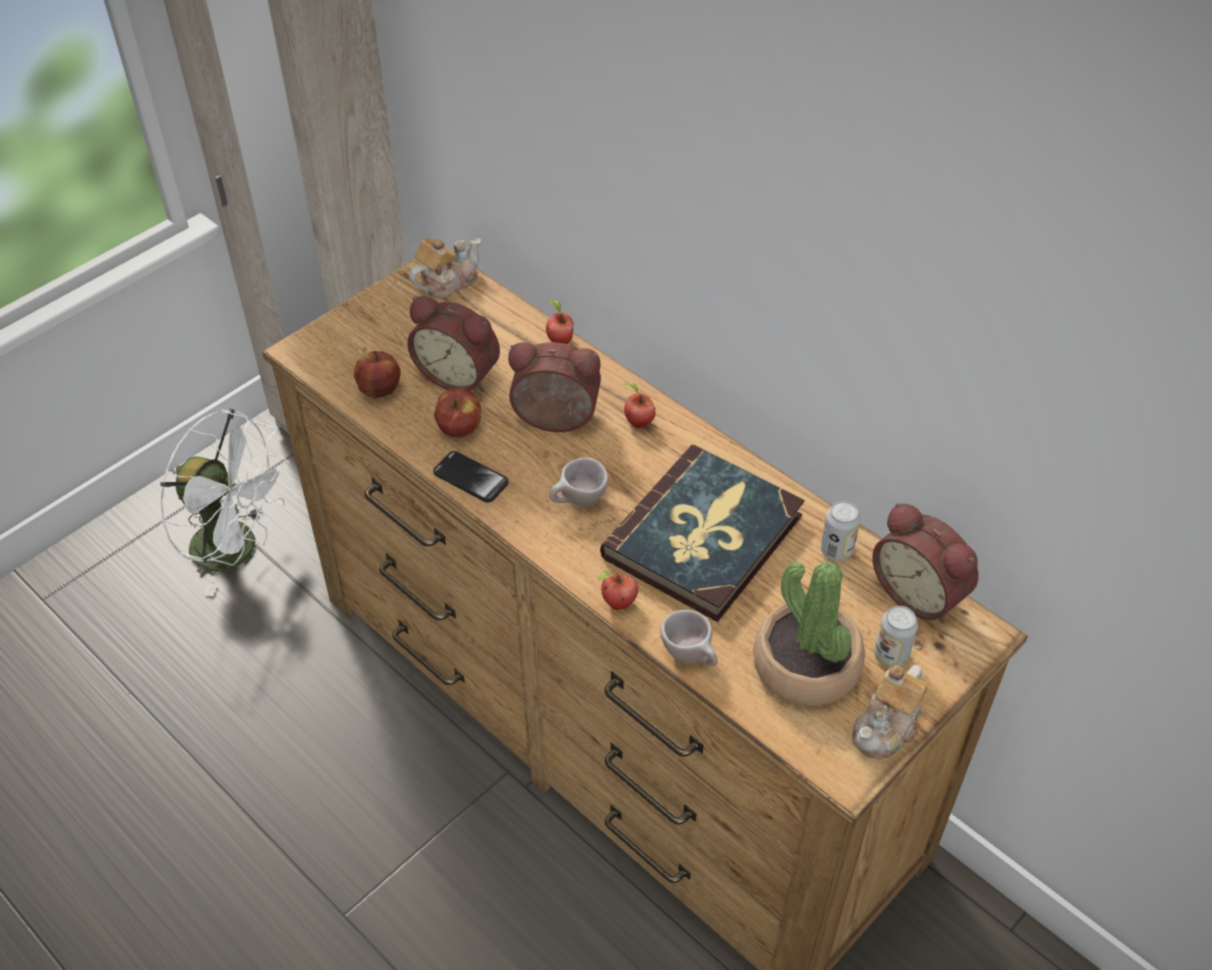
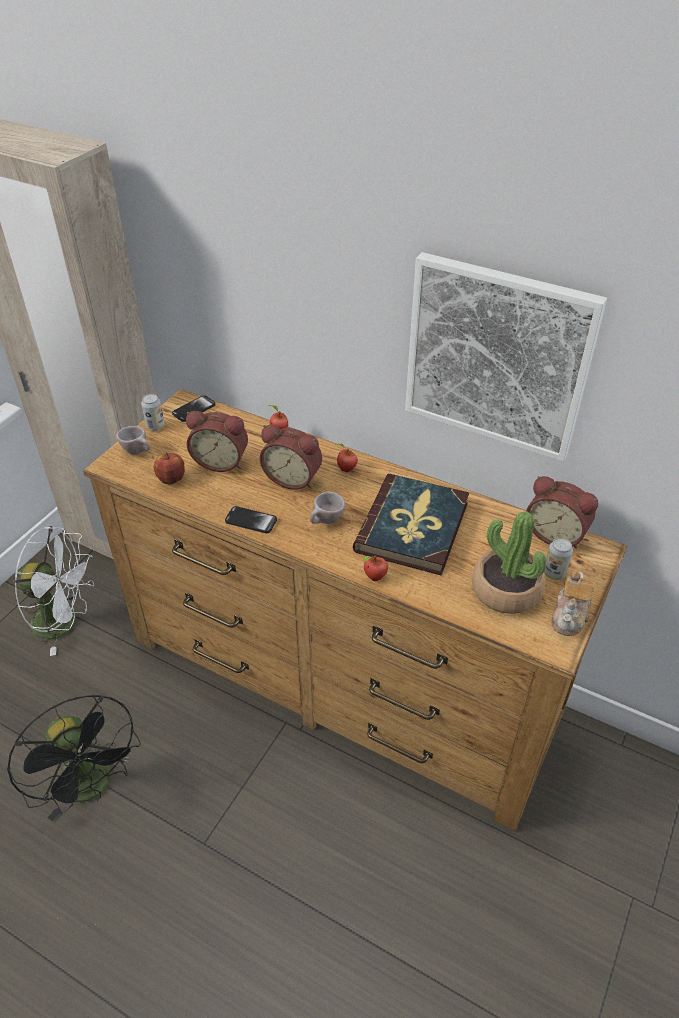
camera: 15 degrees left, 5 degrees down
(216, 798) = (93, 787): none -> black fan
(447, 282) = (194, 409): teapot -> phone
(460, 427) = (233, 492): apple -> none
(555, 422) = (293, 478): alarm clock -> alarm clock turned 150 degrees counterclockwise
(691, 657) = (433, 599): beige cup -> beige cup (138, 452)
(836, 550) = (496, 519): can -> can (155, 426)
(862, 309) = (497, 357): none -> picture

